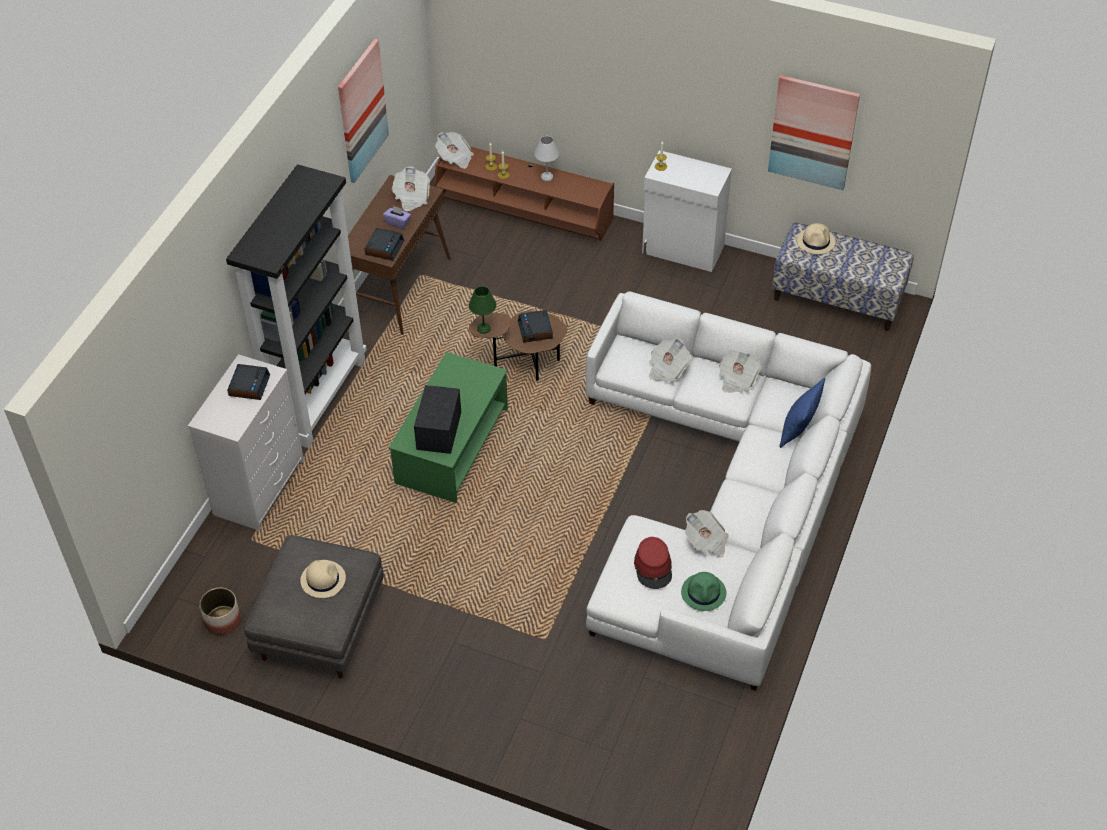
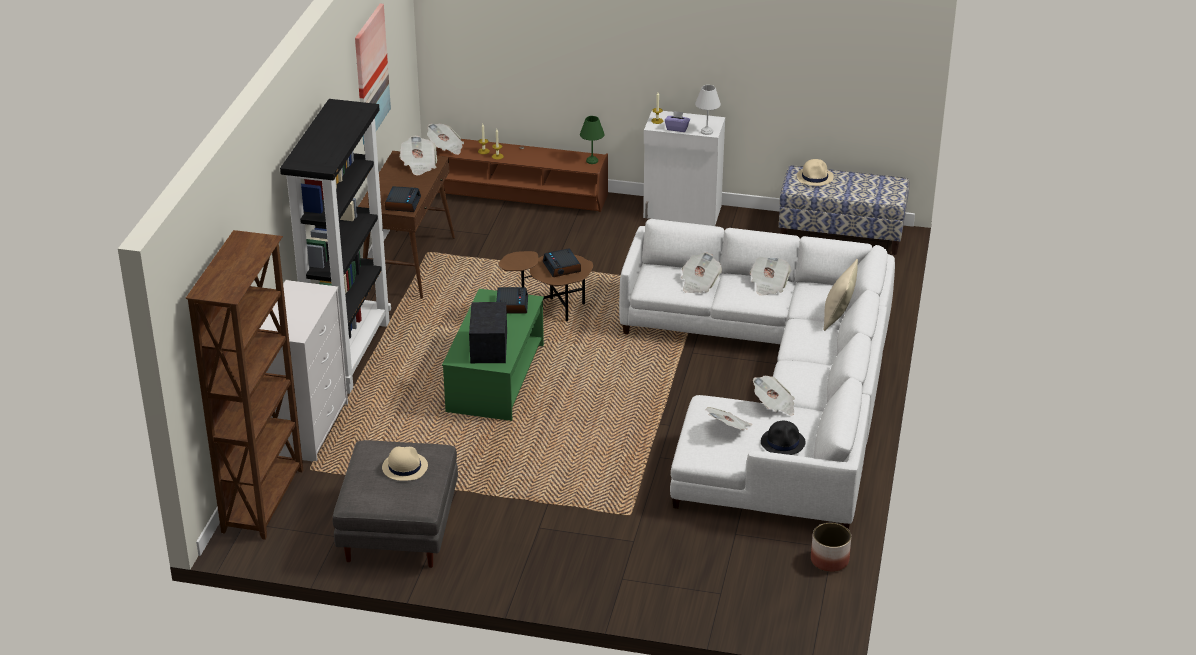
camera: 10 degrees left, 15 degrees down
(201, 572) = (264, 500): none -> brown bookcase
(222, 620) = (297, 535): planter -> planter (829, 560)
(249, 385) = (303, 301): alarm clock -> alarm clock (511, 304)
(398, 222) = (410, 184): purple tissue box -> purple tissue box (677, 128)
(484, 329) = (514, 264): green table lamp -> green table lamp (592, 161)
(547, 176) = (540, 154): white table lamp -> white table lamp (706, 131)
(653, 567) = (729, 428): red hat -> newspaper
(704, 592) = (783, 442): green hat -> black hat
(798, 430) = (838, 317): blue pillow -> beige pillow
(813, 132) = (802, 64): picture -> none

